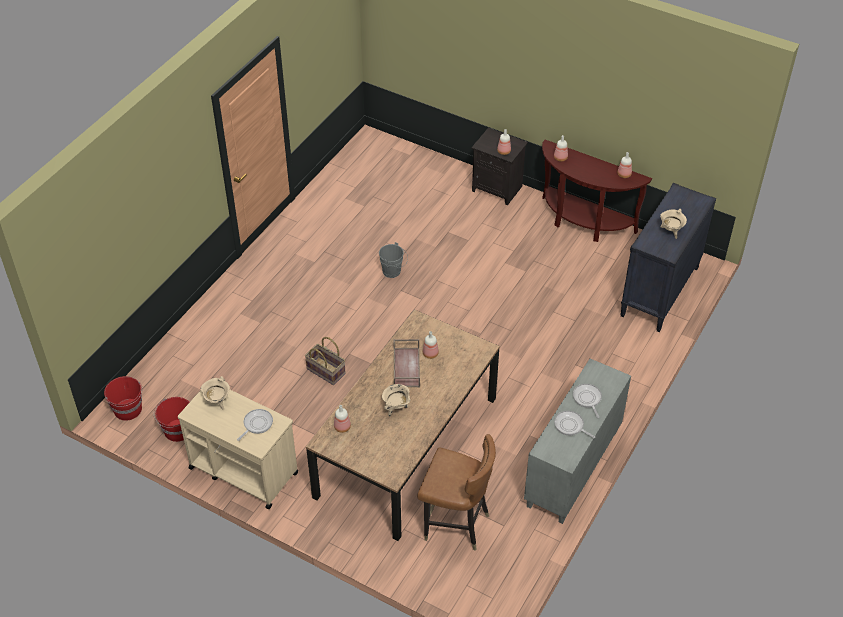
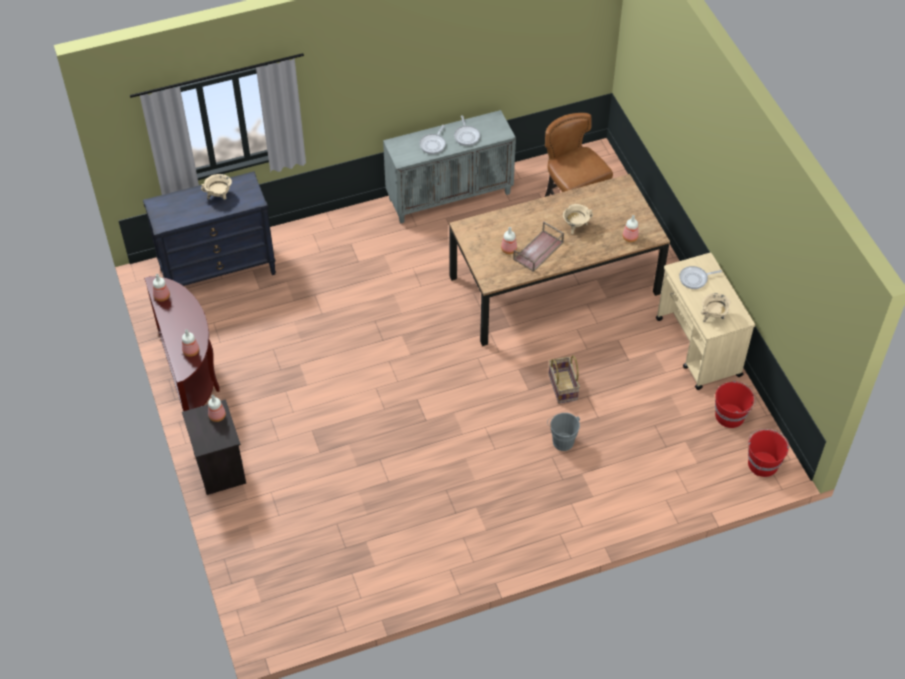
camera: 140 degrees left, 5 degrees up
(393, 272) = (414, 443): grey bucket -> grey bucket (562, 440)

